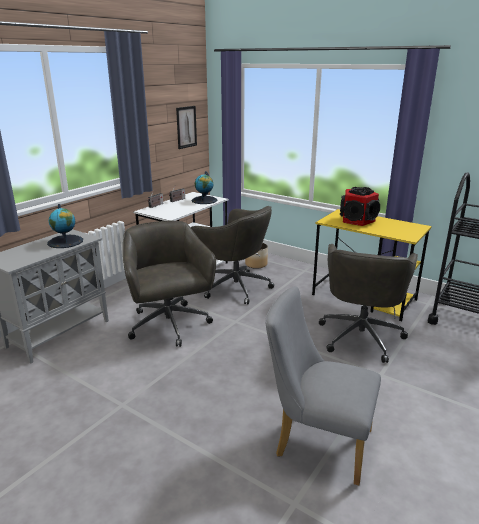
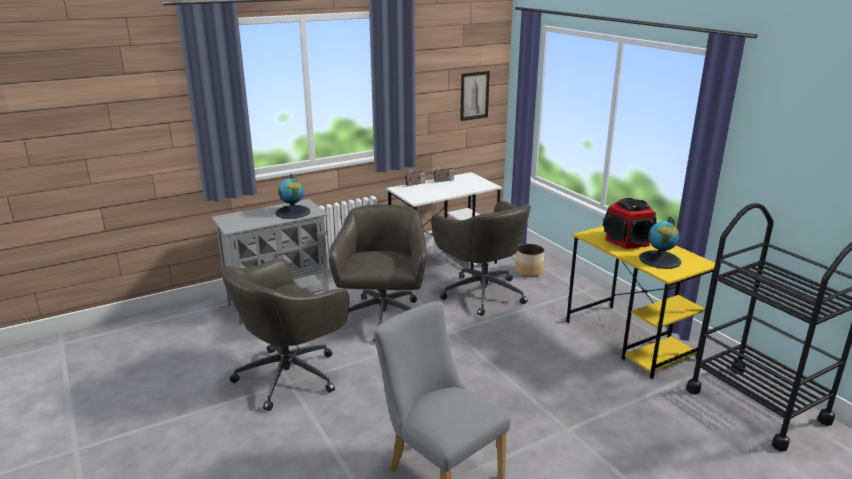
camera: 25 degrees right, 0 degrees up
(204, 200) = (472, 185): globe -> globe (660, 260)
(361, 335) = (584, 382): grey office chair -> grey office chair (291, 375)

